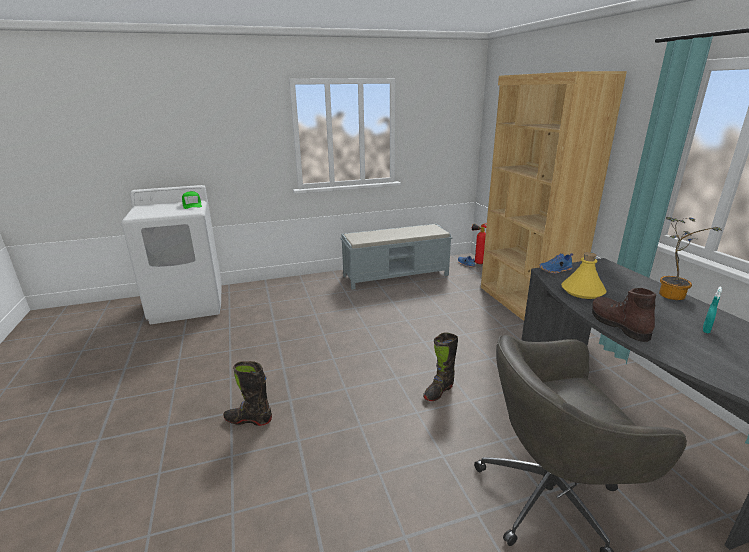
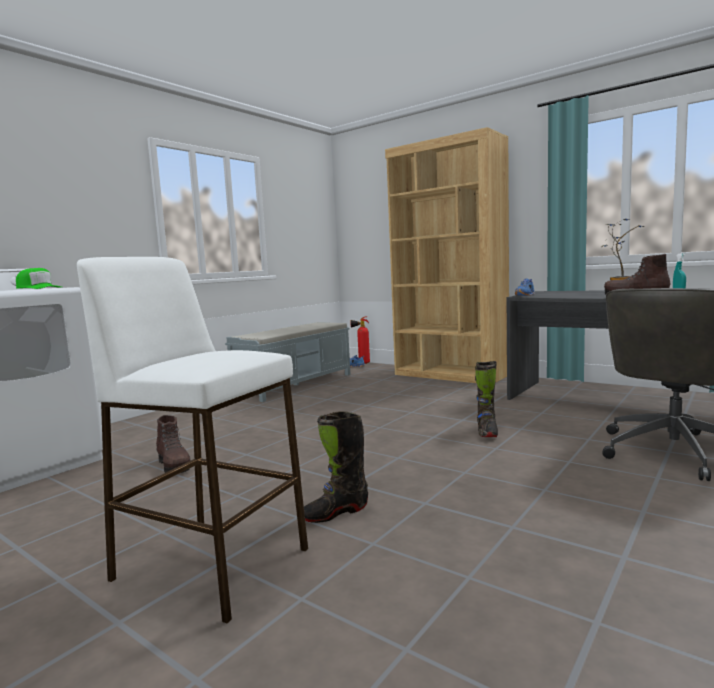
camera: 35 degrees left, 15 degrees down
(162, 424) = (210, 563): none -> white stool
(237, 336) = (174, 466): none -> brown boot
(582, 291) = (572, 295): yellow bottle -> none

